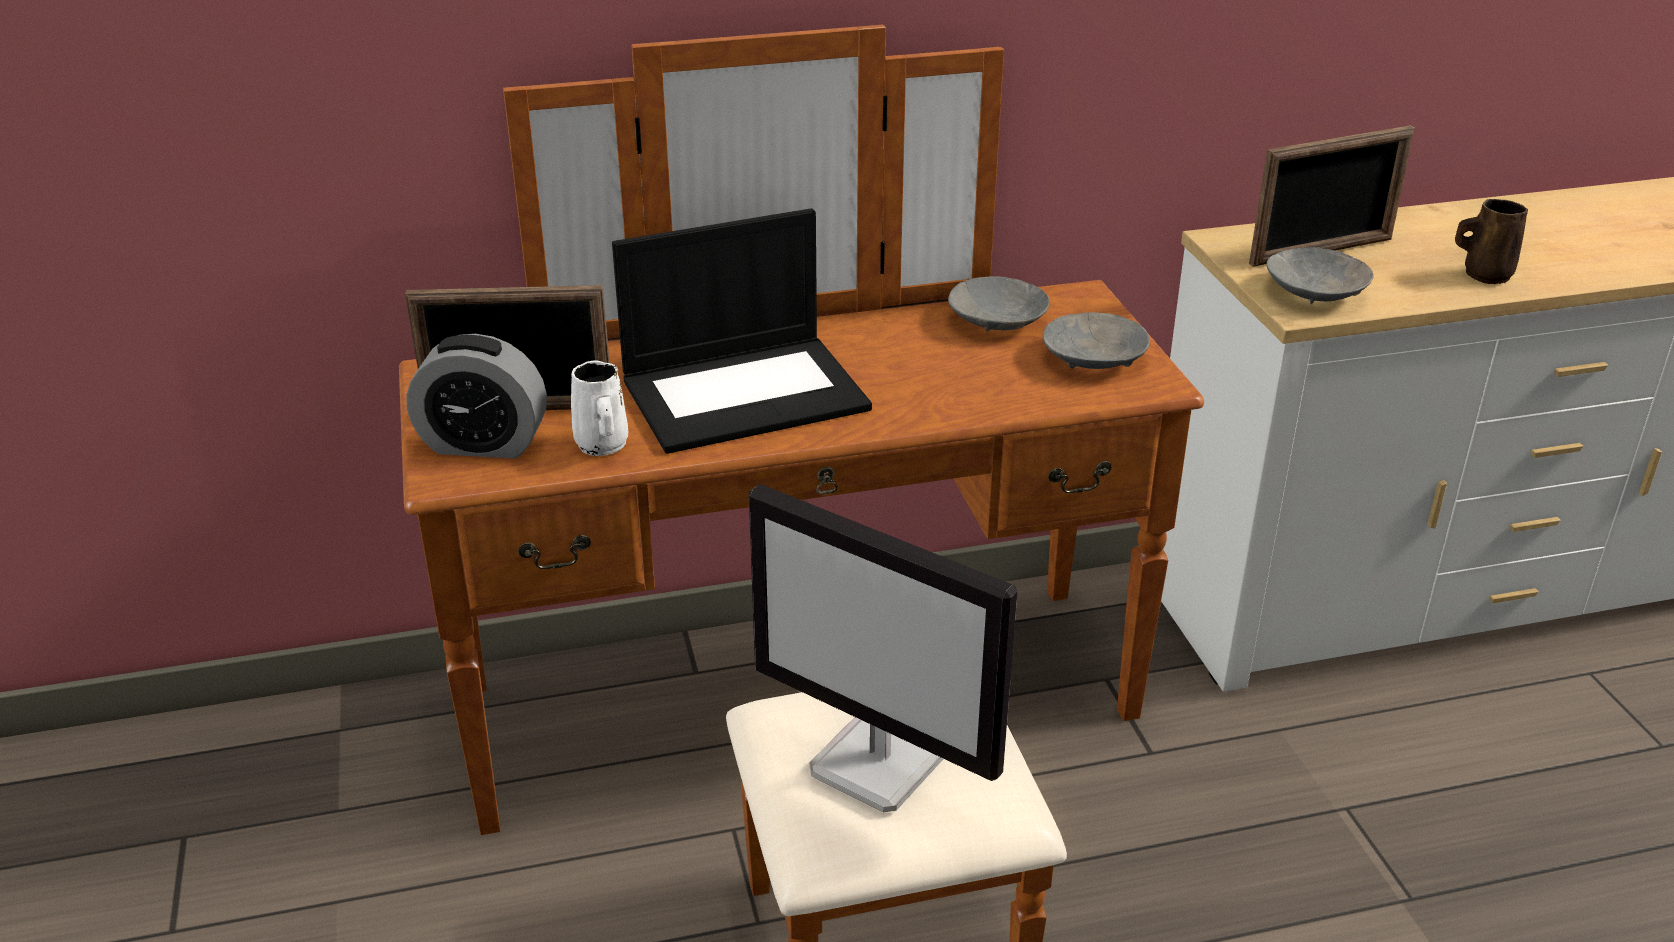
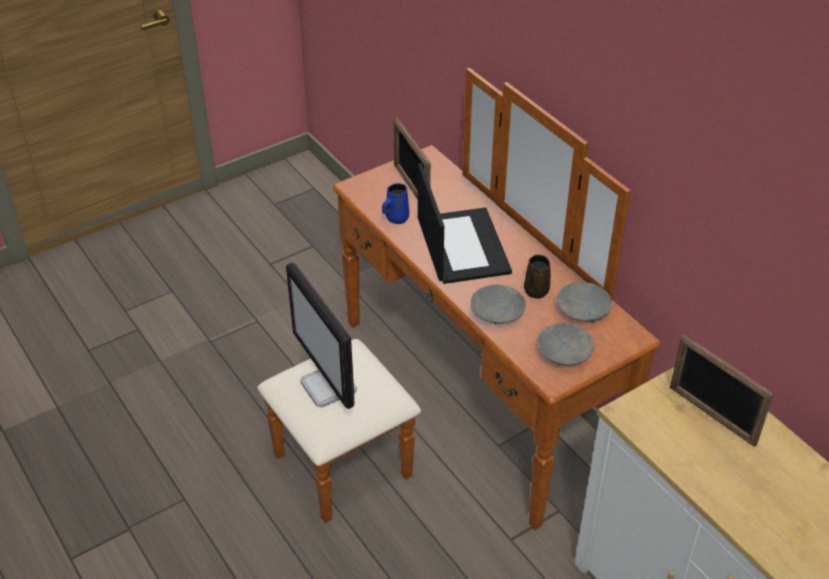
camera: 70 degrees right, 10 degrees up
(483, 444) = (381, 187): alarm clock -> none
(602, 446) = (396, 218): white mug -> blue mug
(746, 393) = (461, 245): laptop -> laptop turned 150 degrees counterclockwise
(879, 765) = (329, 387): monitor -> monitor turned 45 degrees counterclockwise
(1316, 292) = (653, 417): grey bowl -> grey bowl (498, 313)
(1484, 275) = (732, 494): brown mug -> brown mug (536, 290)

